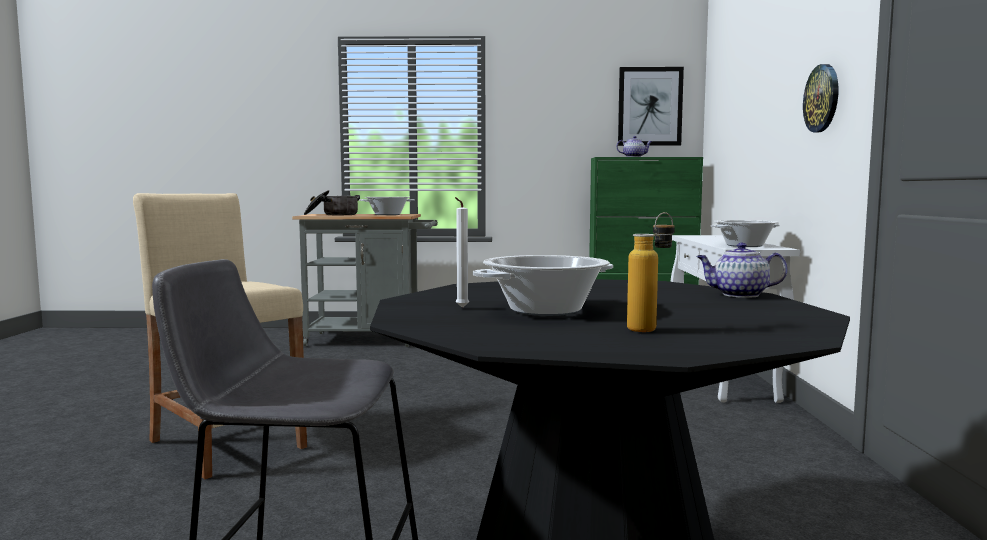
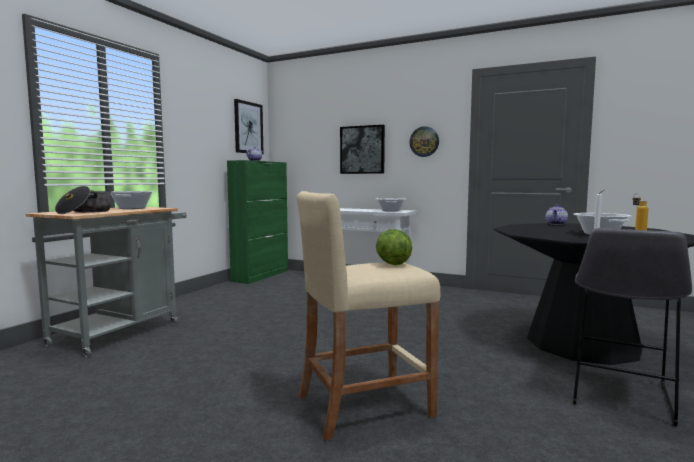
camera: 65 degrees left, 0 degrees up
(247, 284) = (392, 263): none -> lettuce
(764, 126) = (362, 150): none -> picture

